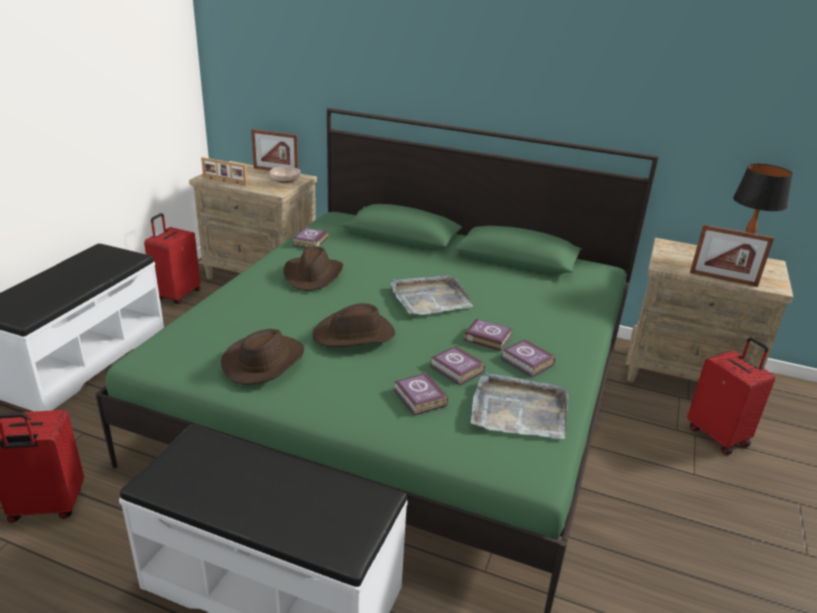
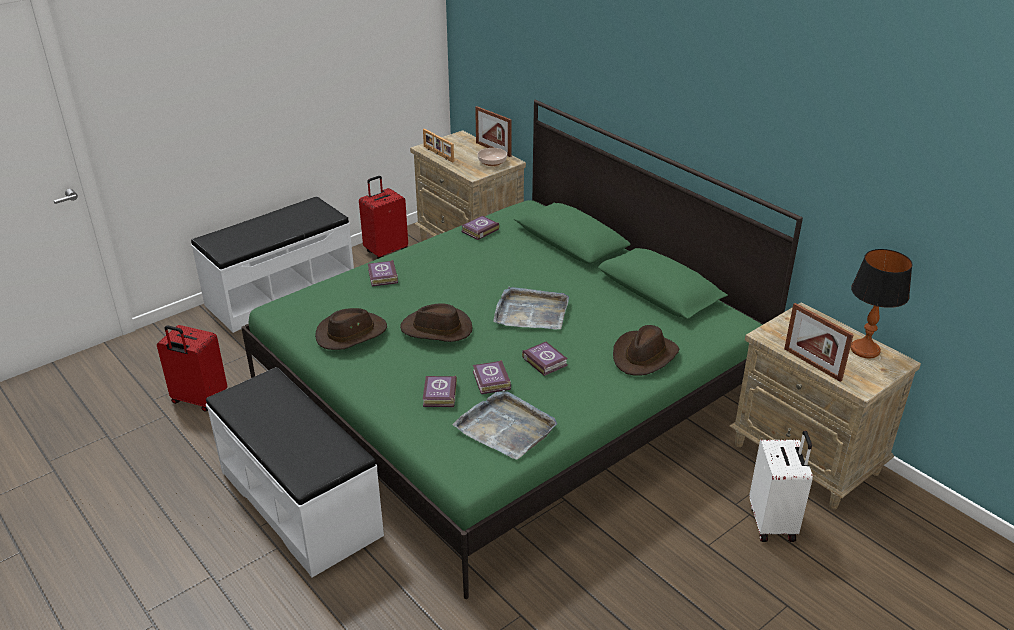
camera: 30 degrees right, 5 degrees up
(313, 275) = (452, 266): brown hat -> brown hat (644, 356)
(527, 362) = (556, 392): book -> book (382, 277)
(718, 435) = (773, 523): red suitcase -> white suitcase

